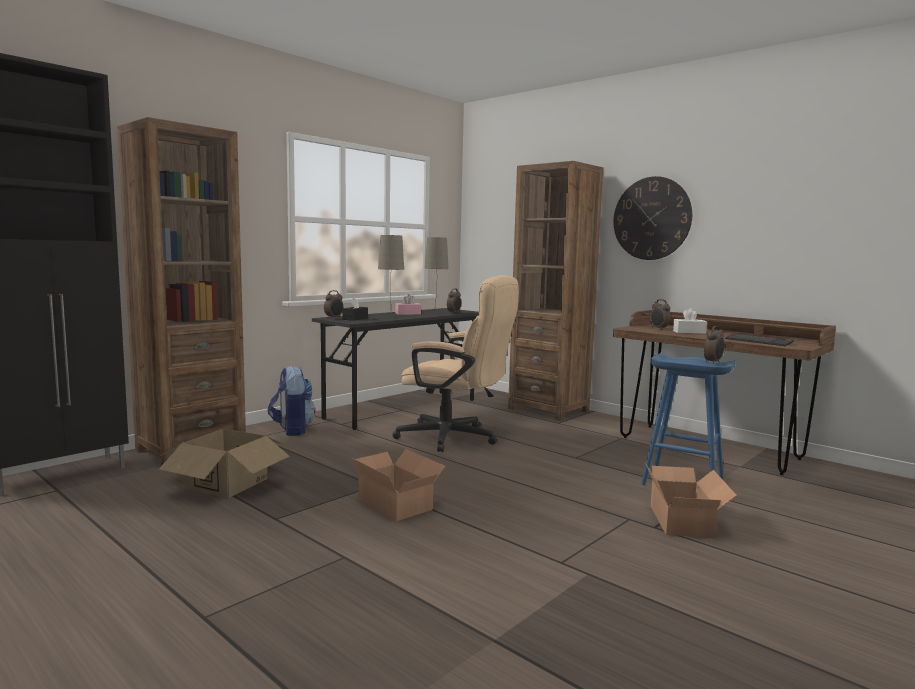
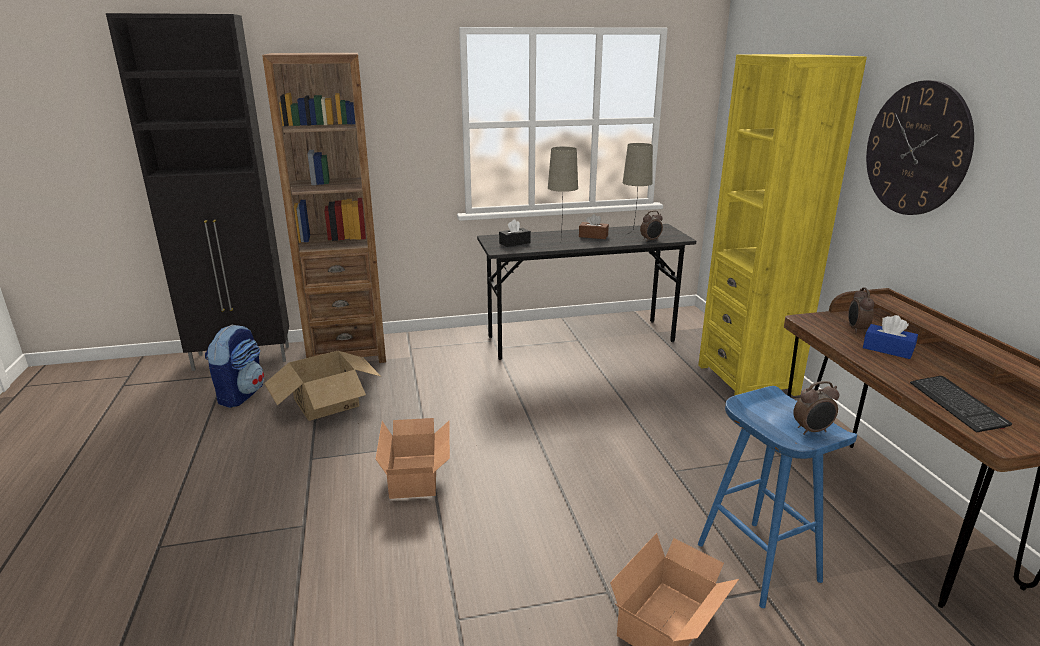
camera: 35 degrees right, 15 degrees up
(292, 429) = (448, 346): backpack -> backpack (241, 394)
(334, 318) = (496, 239): alarm clock -> none
(408, 314) = (593, 236): pink tissue box -> brown tissue box
(455, 438) = (580, 399): beige office chair -> none
(548, 410) = (747, 379): brown bookcase -> yellow bookcase
(689, 332) = (887, 349): white tissue box -> blue tissue box

